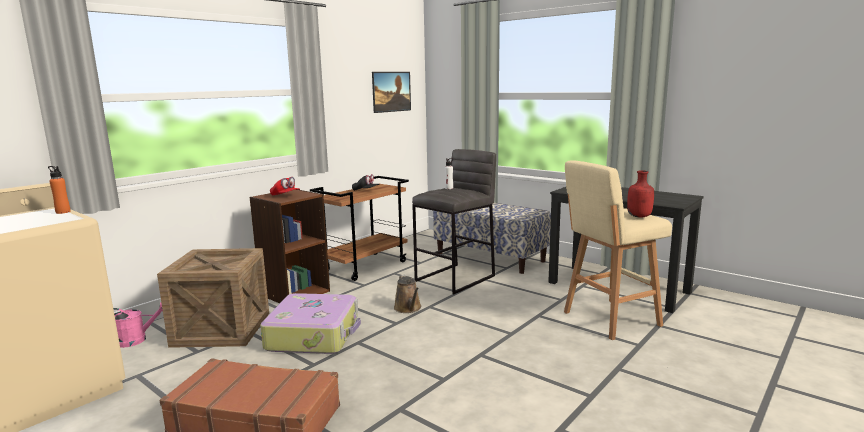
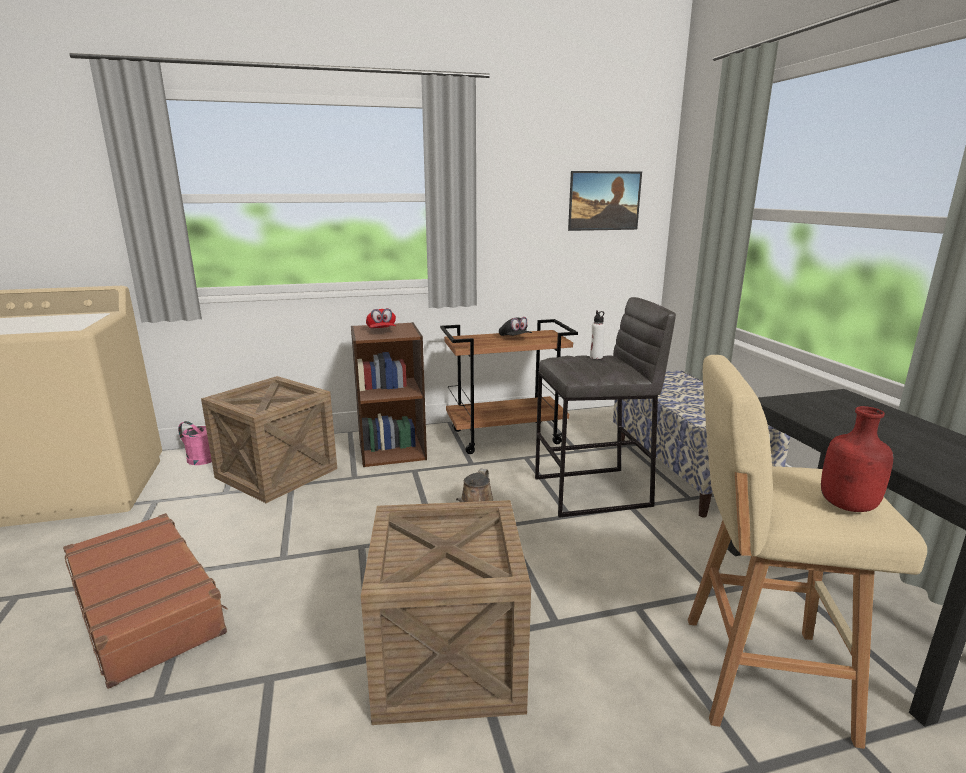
camera: 35 degrees right, 5 degrees up
(63, 212) = (96, 319): orange bottle -> none
(314, 335) = (336, 515): suitcase -> none
(482, 364) = (448, 659): none -> crate

